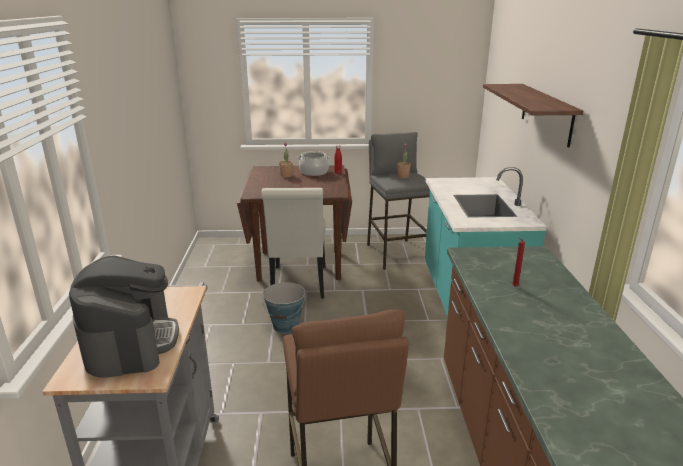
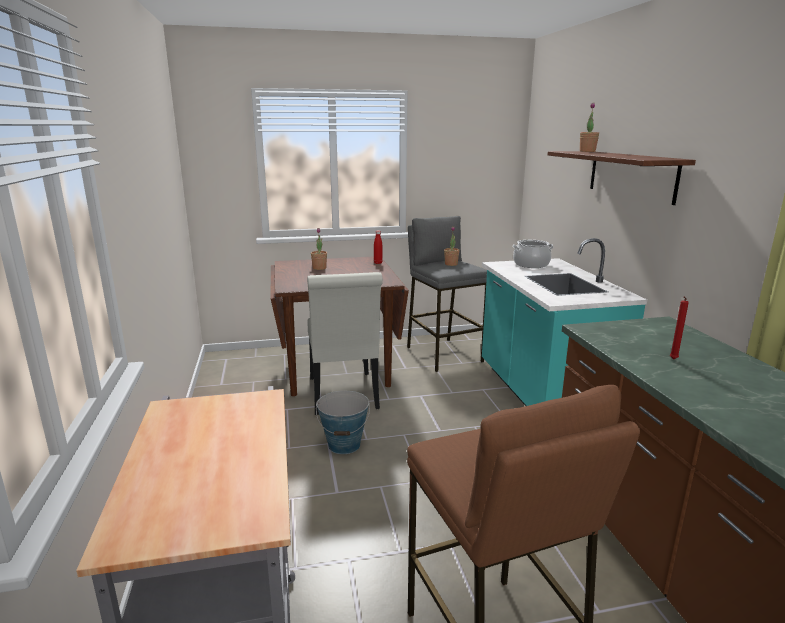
camera: 10 degrees left, 5 degrees down
(131, 341) = (204, 473): coffee machine -> none
(314, 172) = (350, 263): cooking pot -> cooking pot (531, 264)
(517, 86) = (587, 151): none -> potted plant

